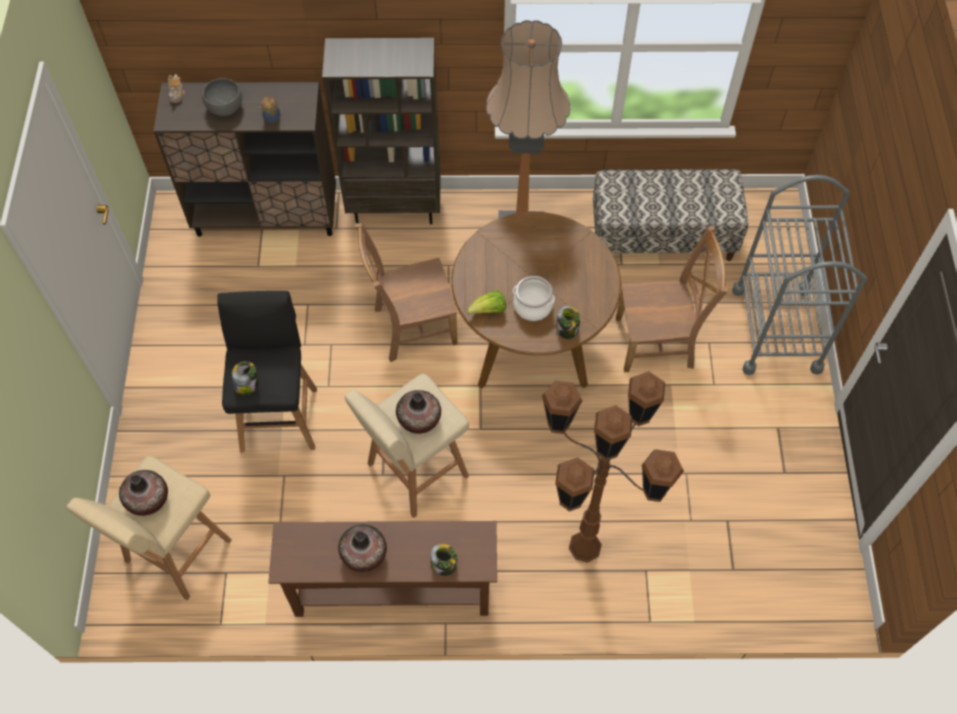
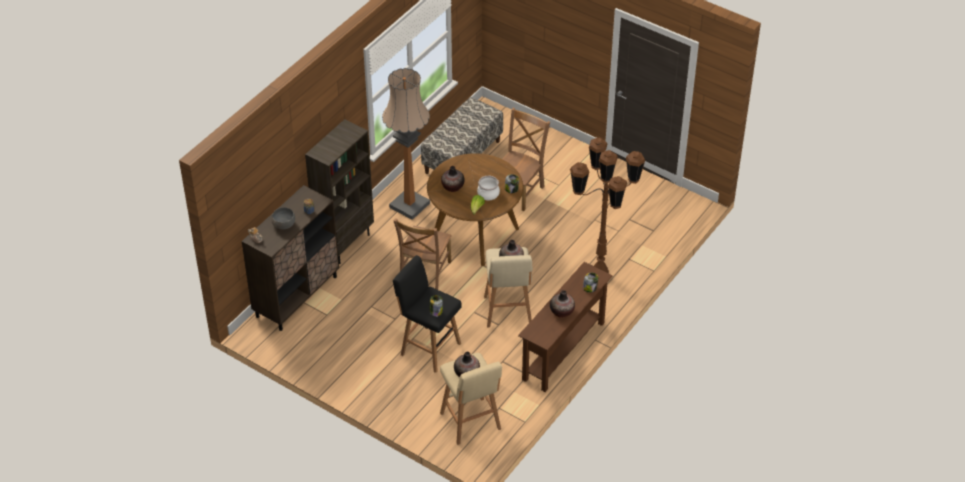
camera: 55 degrees left, 15 degrees down
(510, 254) = (452, 187): none -> vase
(776, 329) = (550, 148): grey cart -> none

